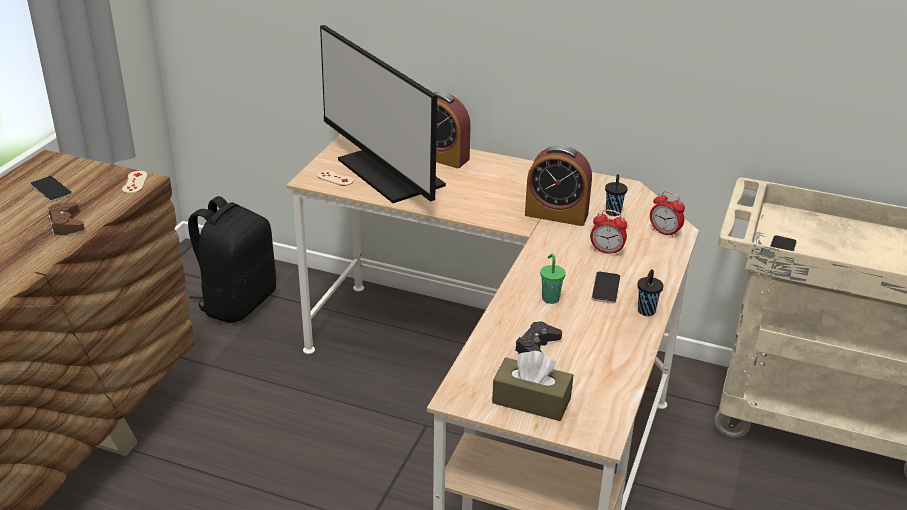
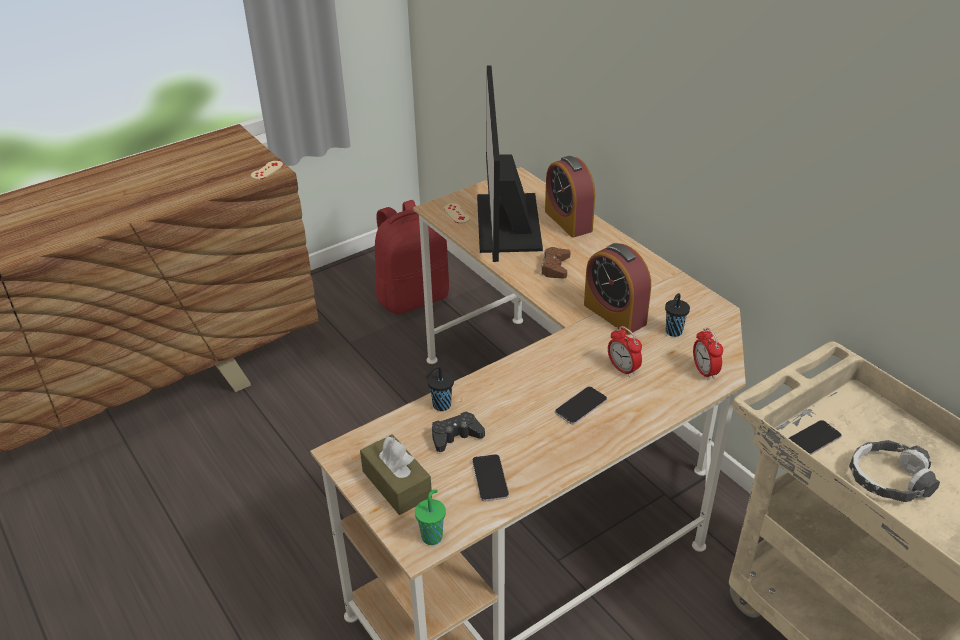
camera: 35 degrees right, 5 degrees up
(51, 189) = (208, 159): phone -> phone (490, 478)
(66, 224) = (187, 190): brown game controller -> brown game controller (555, 267)
(237, 302) = (413, 297): black backpack -> red backpack
(550, 298) = (518, 395): green cup -> green cup (432, 536)
(645, 312) = (593, 446): black cup -> black cup (440, 405)
(850, 257) = (889, 479): none -> headphones

